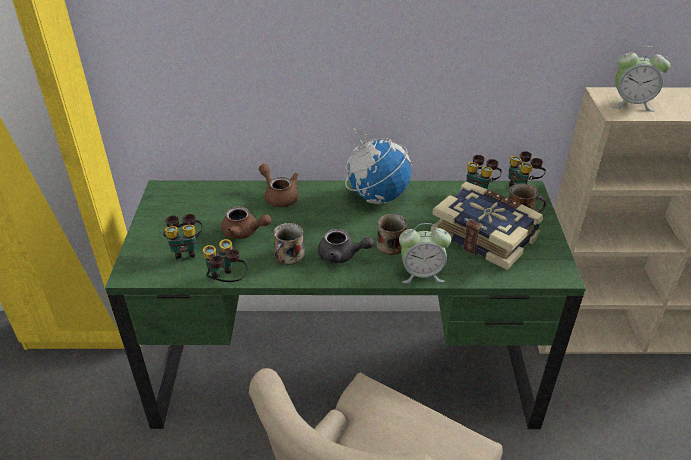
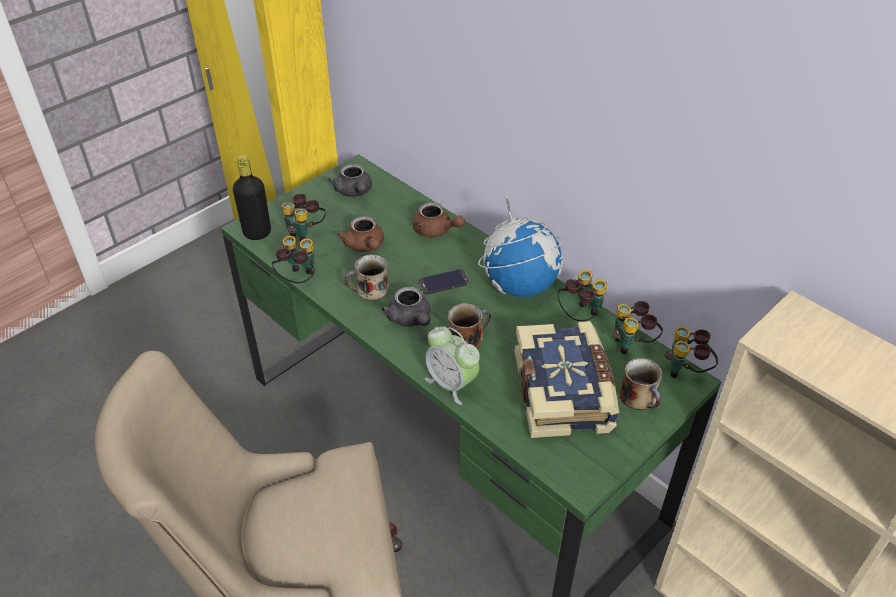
camera: 45 degrees right, 5 degrees up
(144, 272) = (257, 233): none -> black bottle
(184, 205) = (354, 192): none -> grey teapot
(279, 196) = (436, 231): brown teapot -> brown teapot turned 120 degrees clockwise
(329, 222) = (443, 282): none -> phone
(433, 192) = (579, 316): none -> binoculars
(631, 104) = (811, 343): alarm clock -> none

